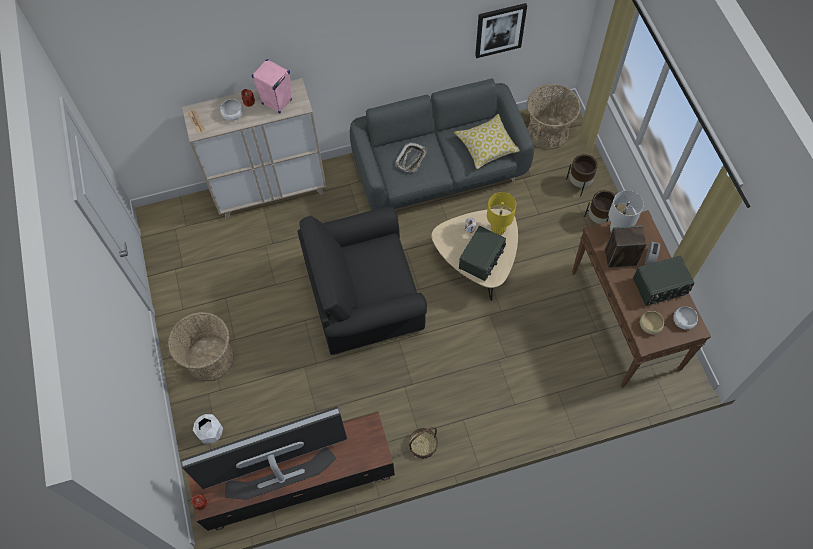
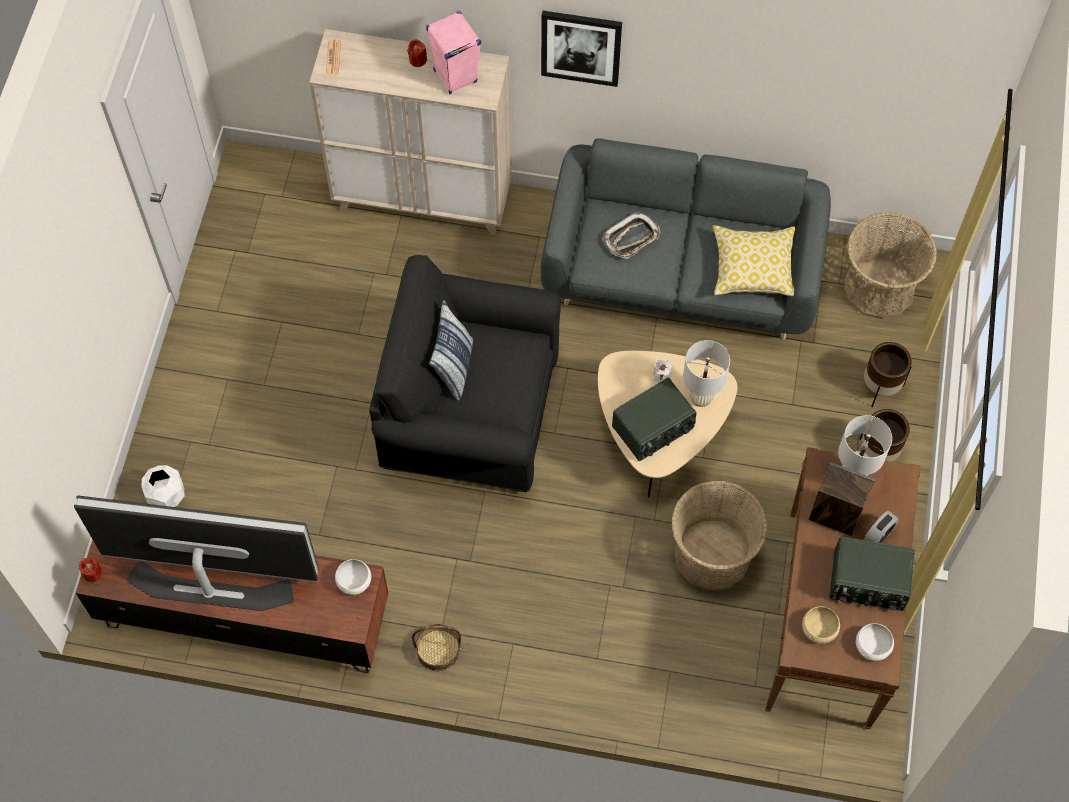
camera: 25 degrees right, 0 degrees up
(210, 358) = (217, 395): basket -> basket (712, 554)
(233, 114) = (387, 68): white bowl -> white bowl (354, 581)
(353, 275) = (454, 367): none -> pillow
(497, 230) = (700, 397): yellow table lamp -> white table lamp
(500, 30) = (834, 103): picture -> picture (581, 47)

